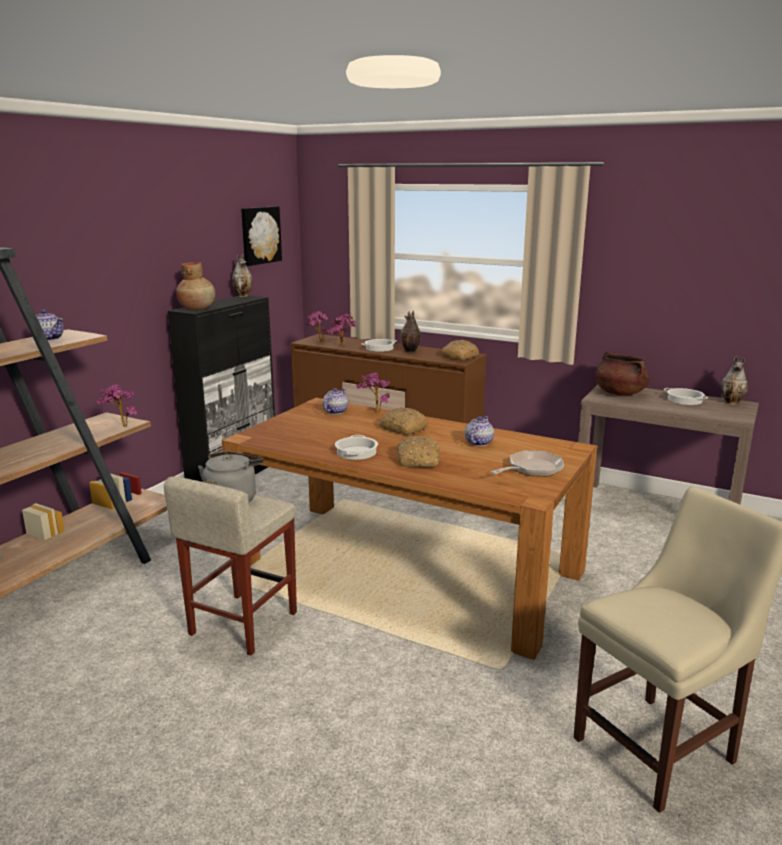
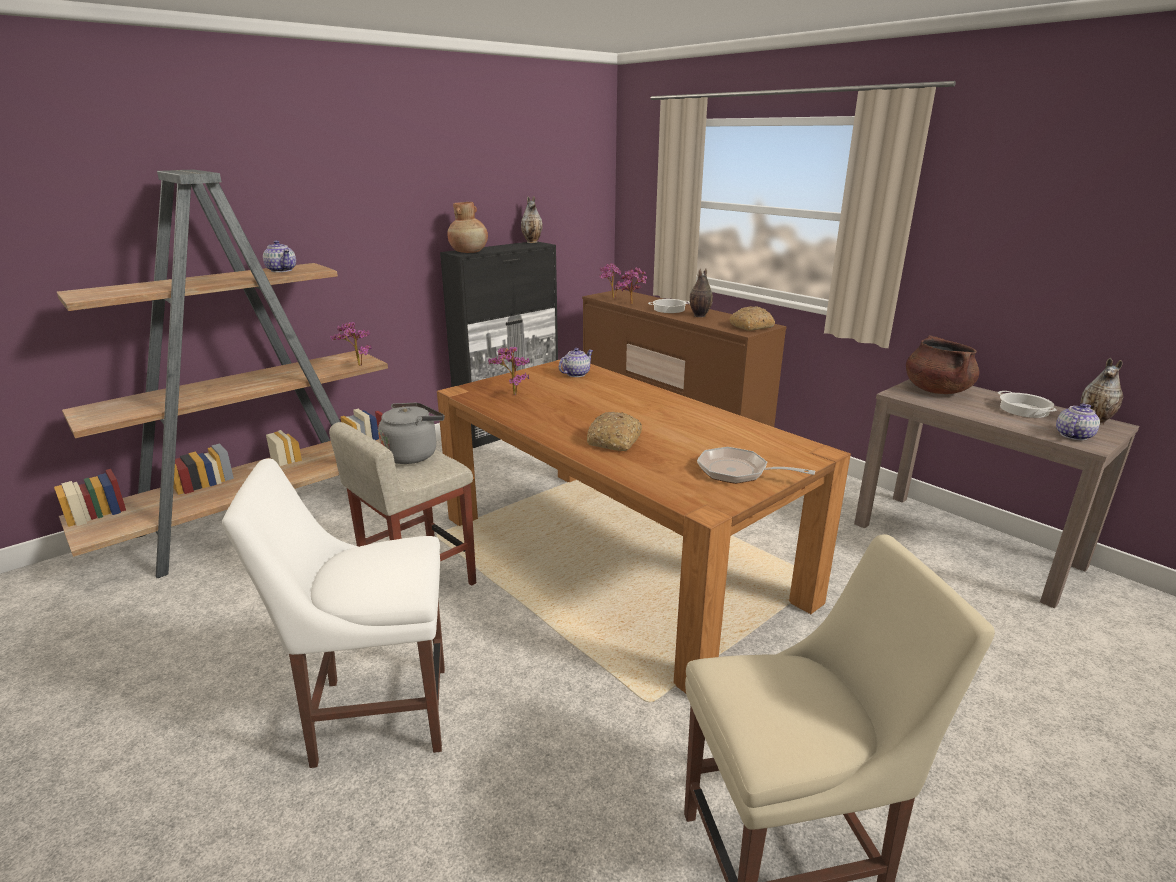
camera: 20 degrees right, 5 degrees up
(260, 235) = (562, 177): picture -> none
(279, 735) = (373, 714): none -> white chair
(356, 452) = (555, 422): cooking pot -> none
(375, 412) = (617, 379): potted plant -> potted plant (512, 394)
(402, 428) = (630, 402): bread -> none
(478, 443) = (701, 430): teapot -> teapot (1073, 435)
(531, 469) = (738, 472): frying pan -> frying pan turned 135 degrees counterclockwise

